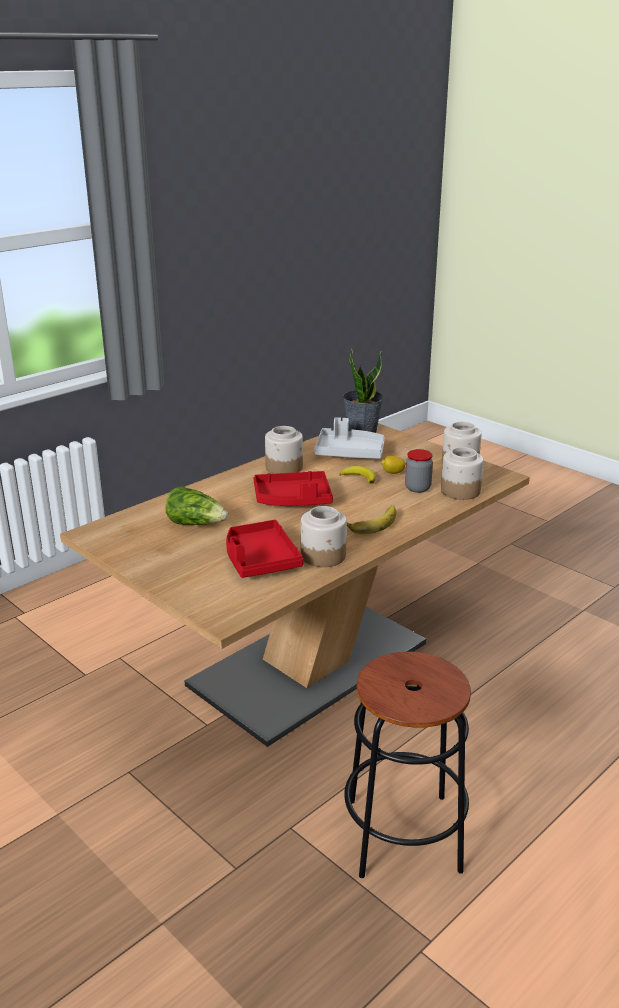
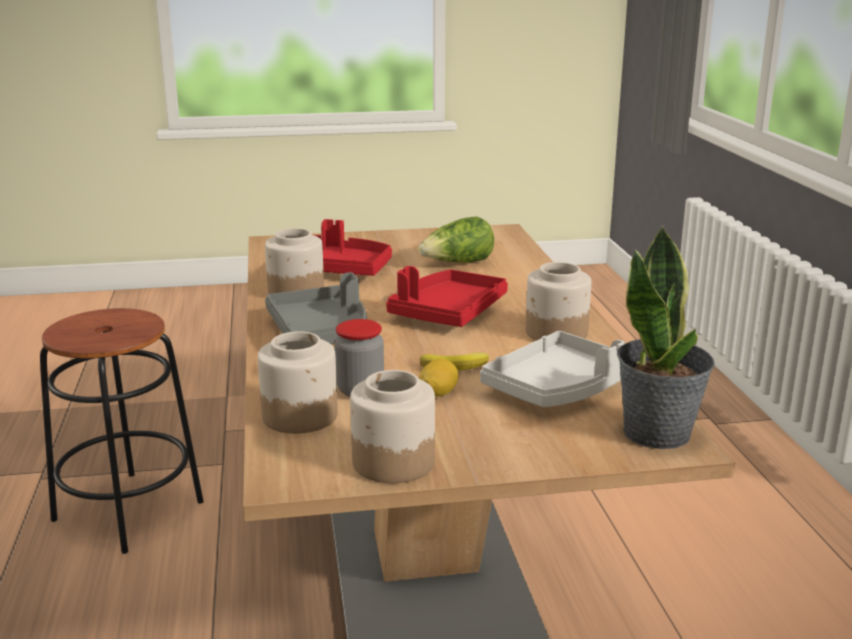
camera: 125 degrees right, 5 degrees down
(371, 522) = (321, 332): banana -> grey tray

